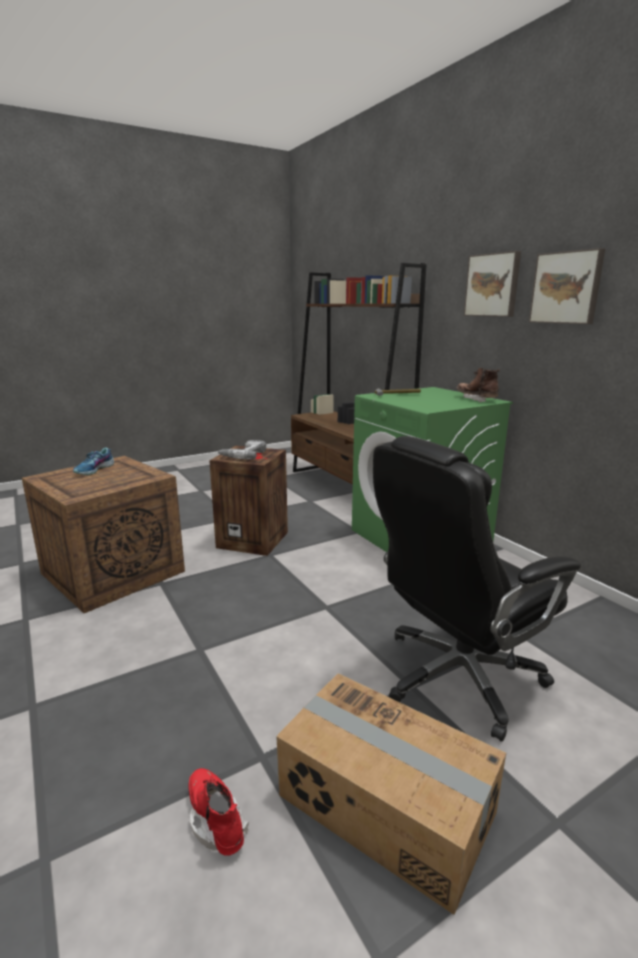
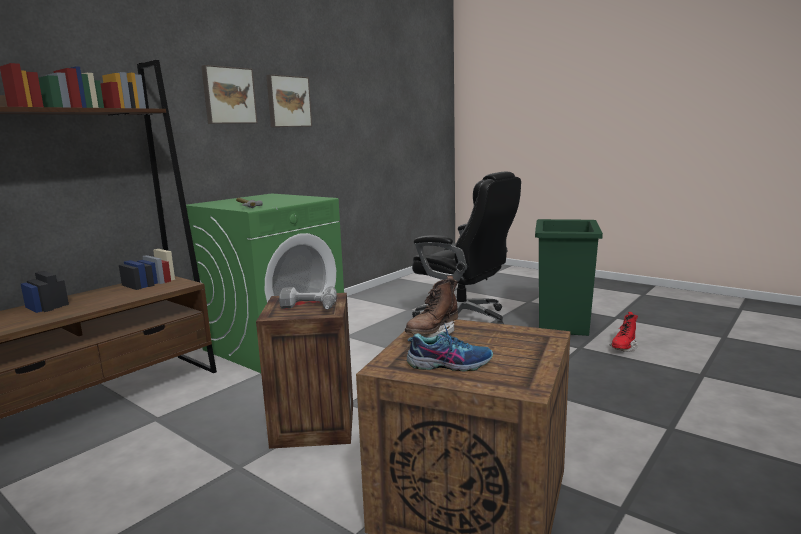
camera: 110 degrees left, 5 degrees down
(385, 805) = (563, 323): cardboard box -> green trash can
(476, 399) = (265, 196): brown boot -> brown boot (432, 334)

